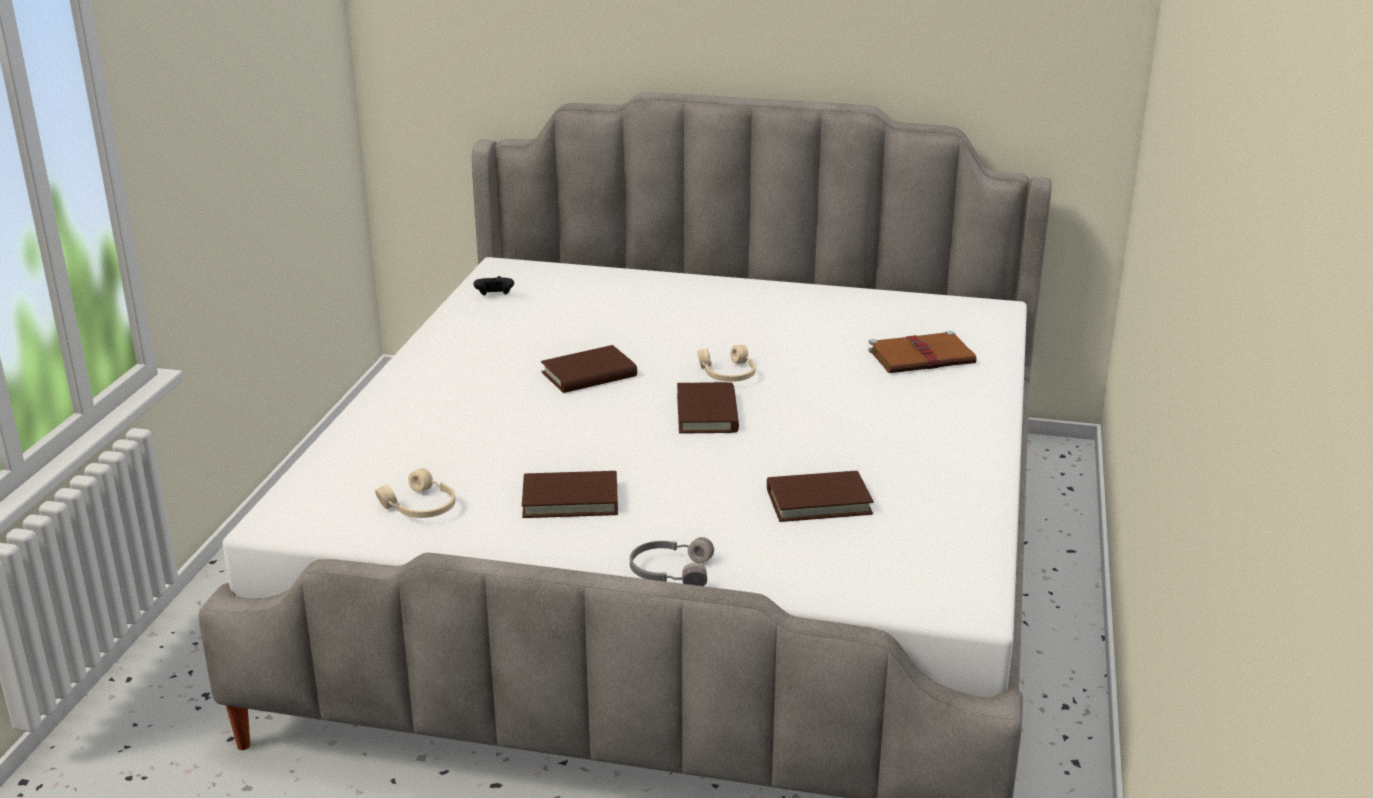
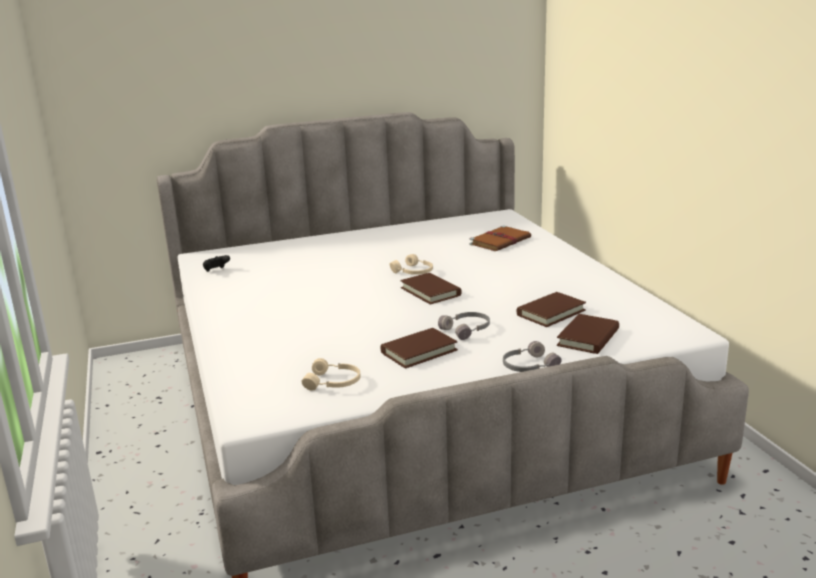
camera: 30 degrees left, 5 degrees down
(589, 375) = (335, 292): brown book -> brown book (588, 338)
(671, 489) = (467, 330): none -> grey headphones

